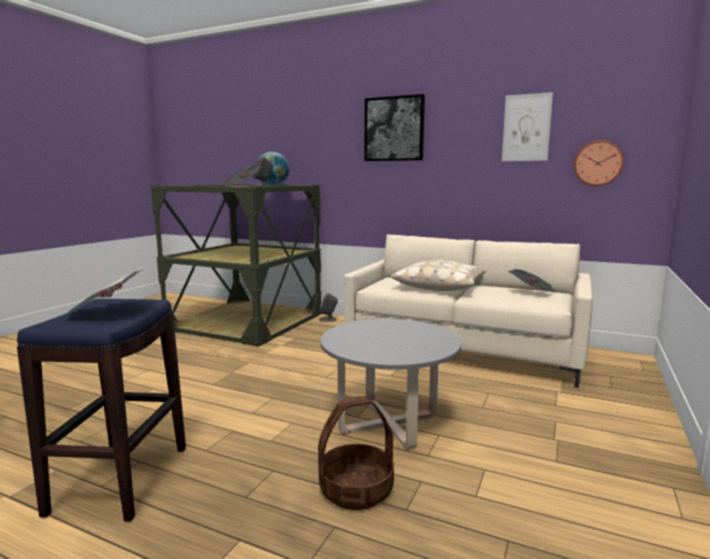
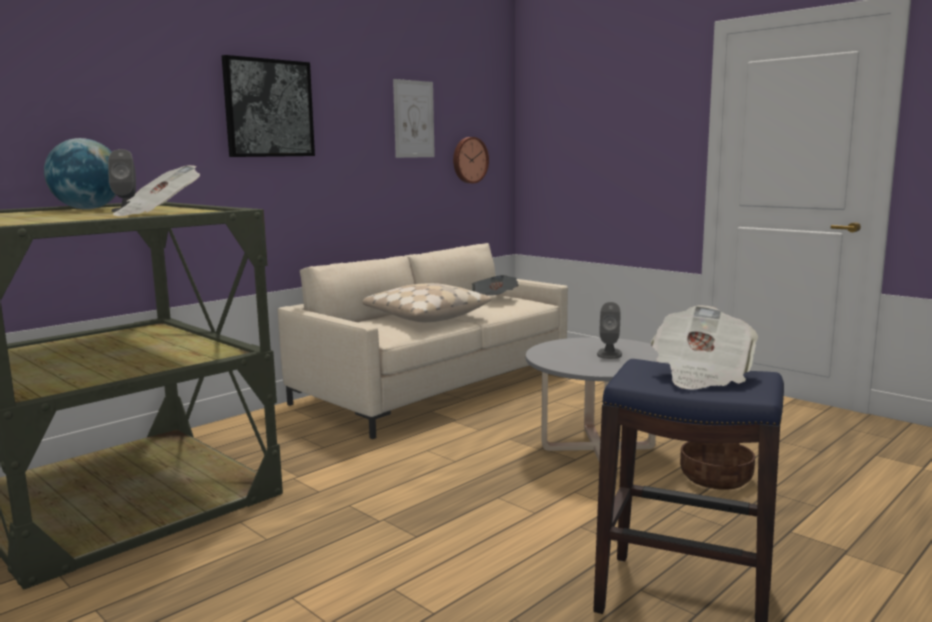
camera: 70 degrees left, 0 degrees up
(328, 319) = (218, 434): grey speaker -> grey speaker (609, 354)

